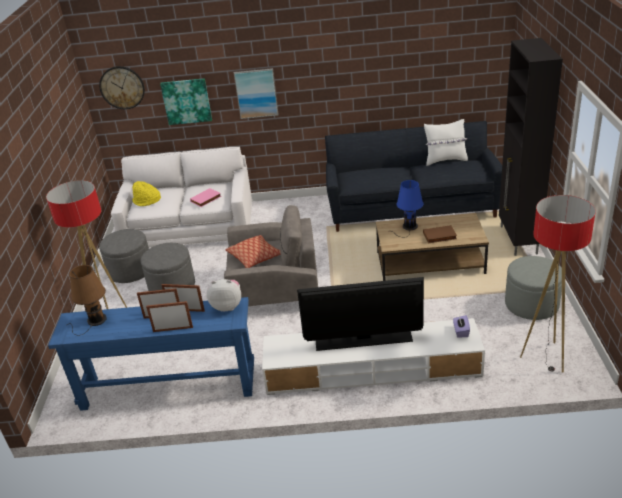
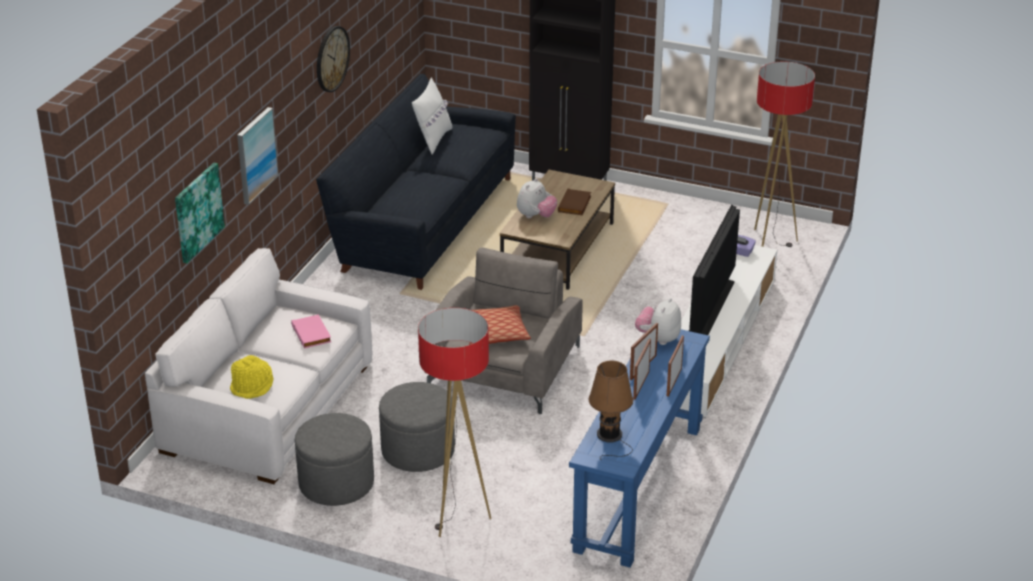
camera: 70 degrees left, 0 degrees up
(122, 87) = (138, 233): wall clock -> wall clock (331, 58)
(409, 227) = (536, 216): blue table lamp -> plush toy
(531, 304) = (687, 219): grey ottoman -> none

